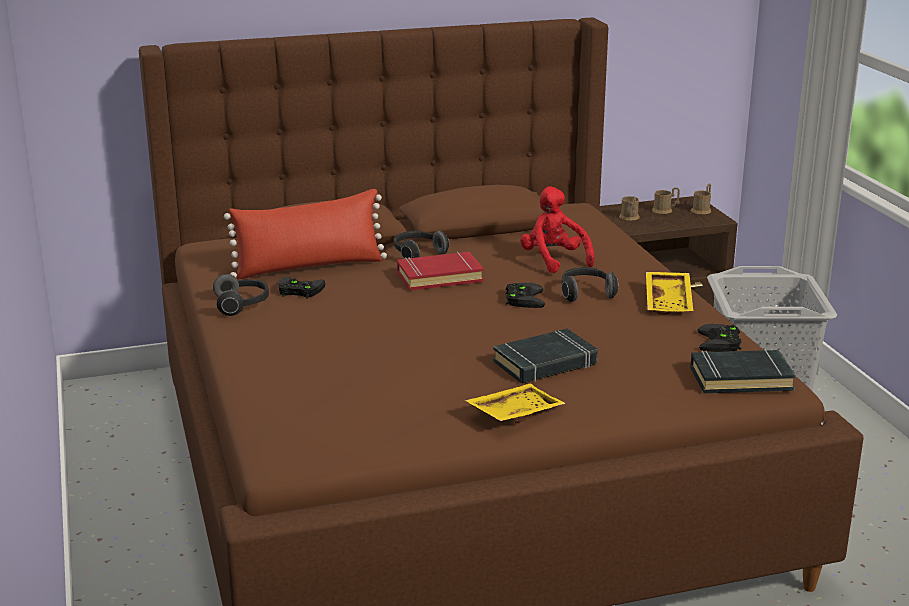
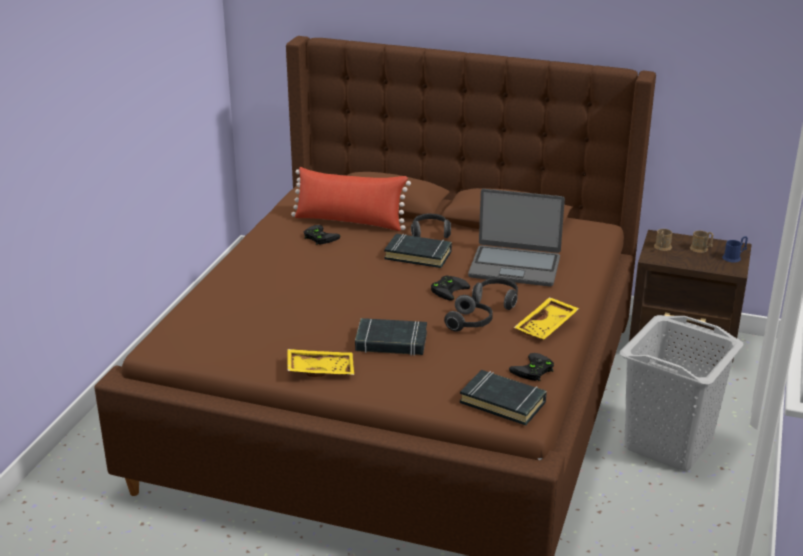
camera: 35 degrees right, 5 degrees up
(242, 305) = (274, 237): headphones -> headphones (470, 324)
(439, 277) = (418, 255): red book -> black book
(553, 260) = (515, 266): red plush toy -> laptop
(702, 209) = (734, 257): brown mug -> blue mug

